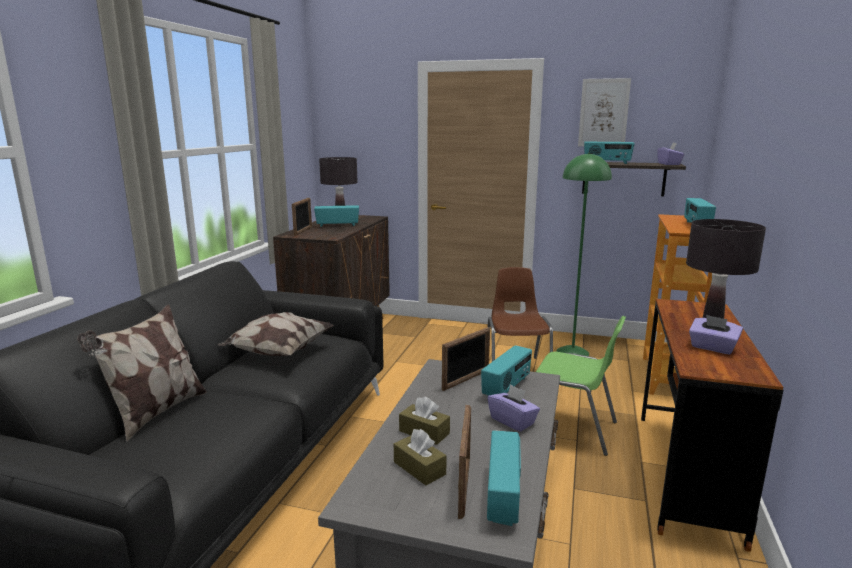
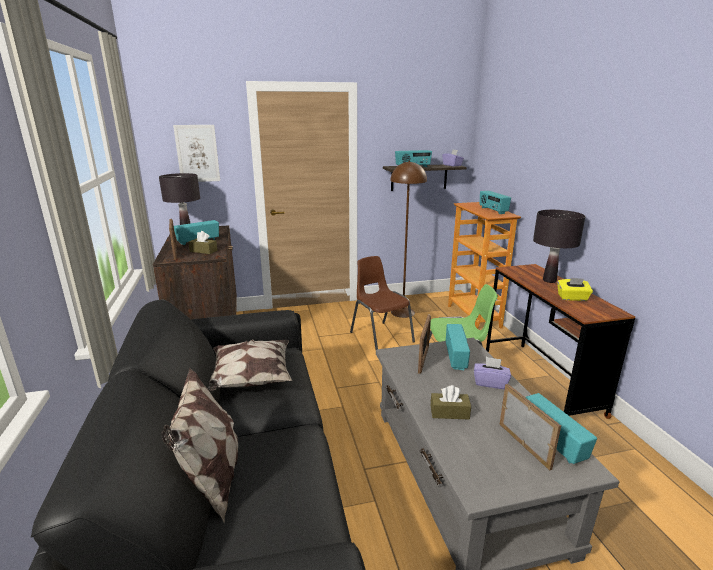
camera: 30 degrees left, 5 degrees up
(419, 468) = (482, 443): brown tissue box -> brown tissue box (203, 251)
(572, 352) = (402, 312): green floor lamp -> brown floor lamp
(603, 113) = (403, 127): picture -> picture (197, 153)
(712, 348) = (572, 298): purple tissue box -> yellow tissue box

